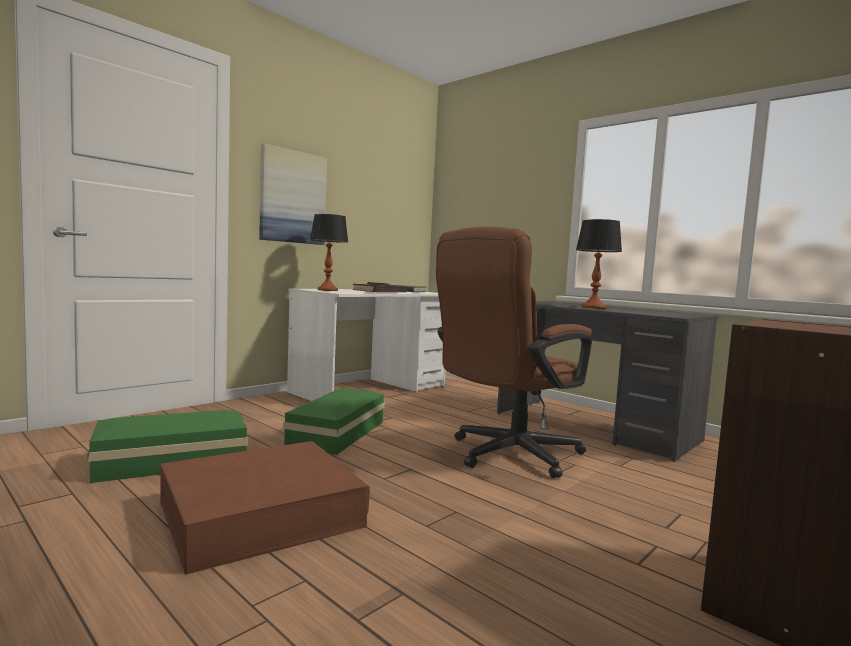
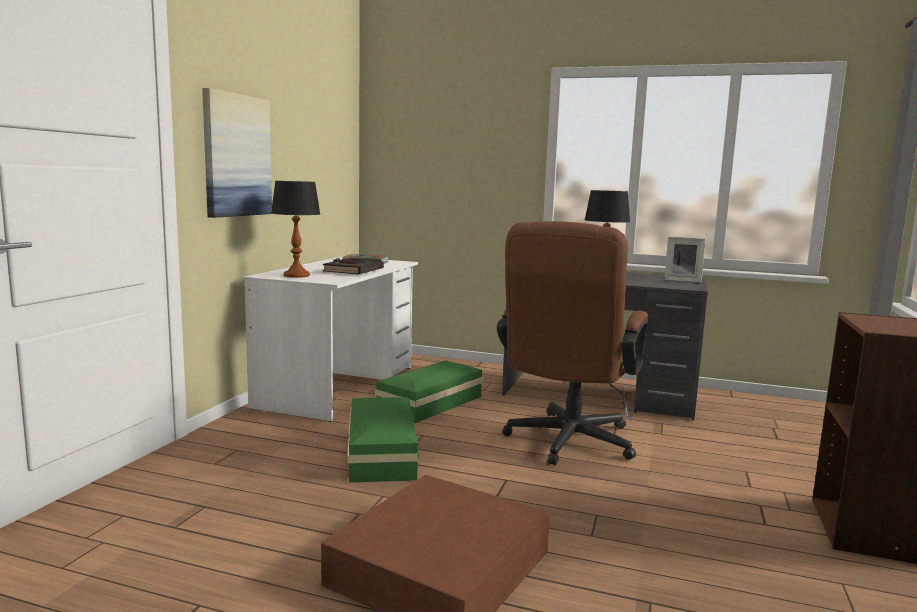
camera: 25 degrees left, 5 degrees up
(169, 460) = (248, 533): green storage box -> green storage box (428, 403)
(682, 314) = (682, 280): none -> picture frame

